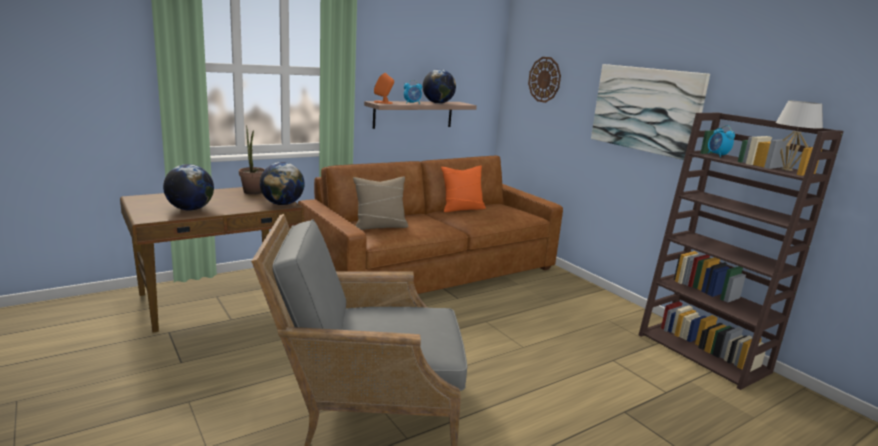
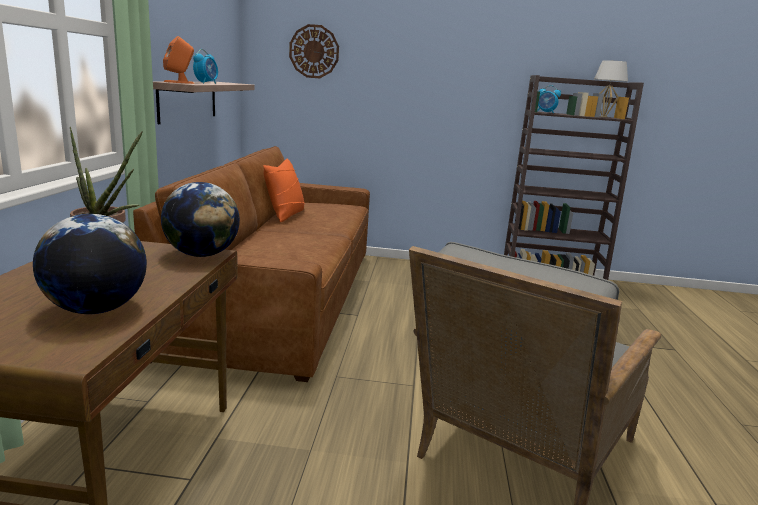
camera: 50 degrees left, 0 degrees up
(380, 226) = (276, 255): beige pillow -> none
(437, 103) = (220, 83): globe -> none
(646, 109) = (453, 78): picture -> none

